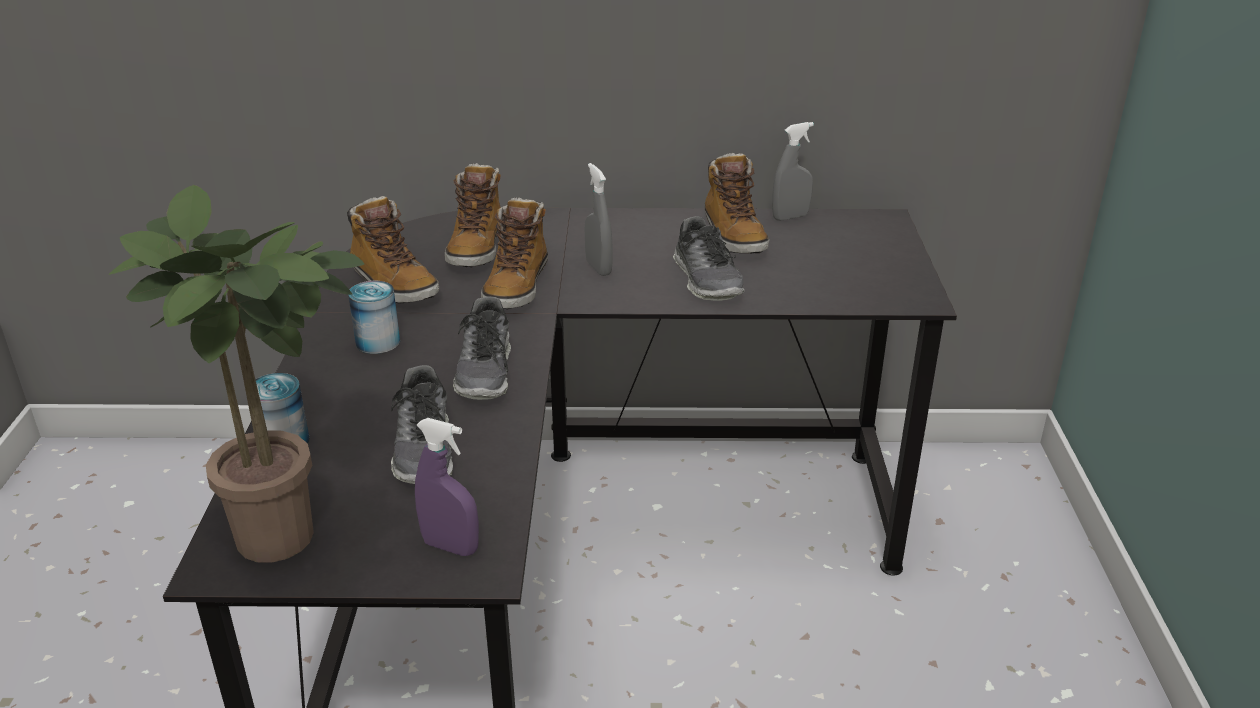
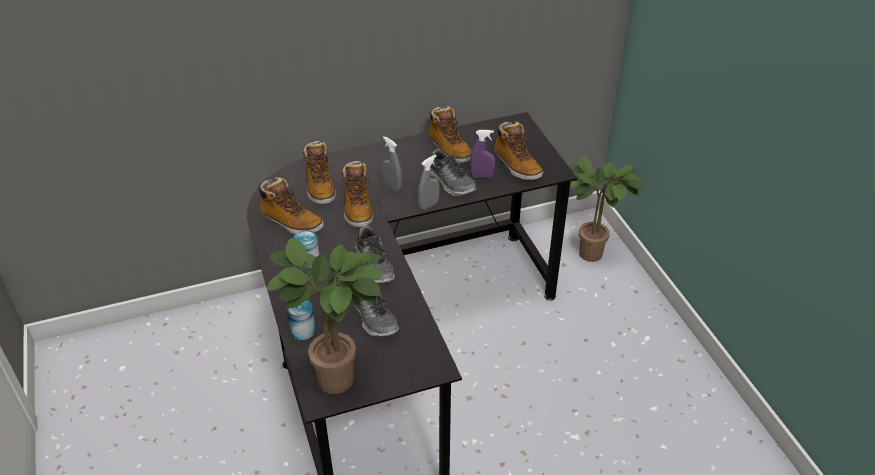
camera: 20 degrees left, 10 degrees up
(450, 546) = (417, 362): purple spray bottle -> purple spray bottle (482, 176)
(790, 217) = (471, 130): grey spray bottle -> grey spray bottle (428, 205)
(844, 278) = (516, 166): none -> boot
(1009, 516) = (595, 253): none -> potted plant

